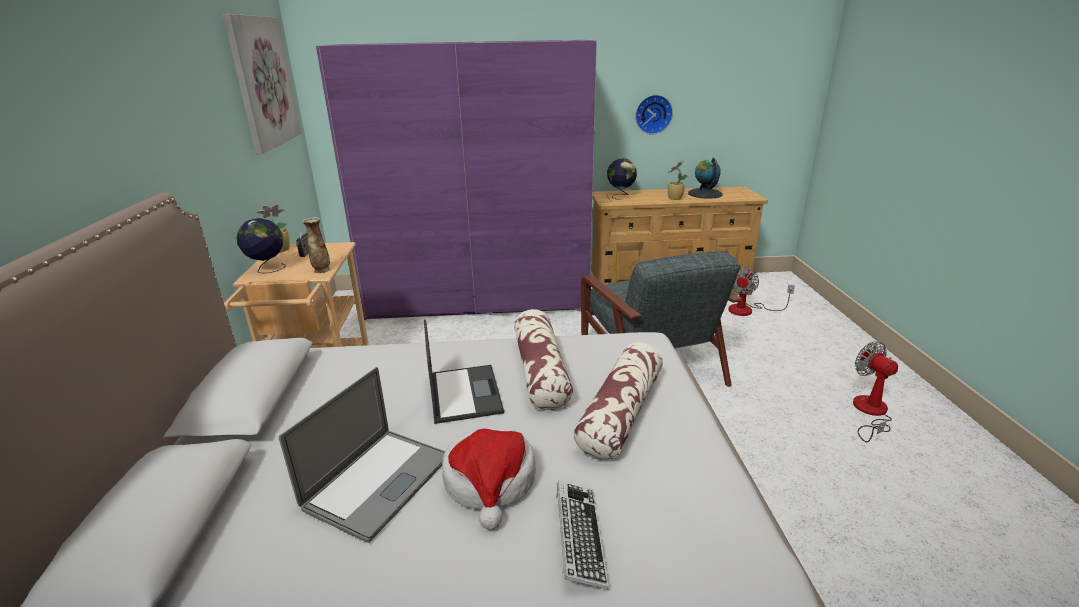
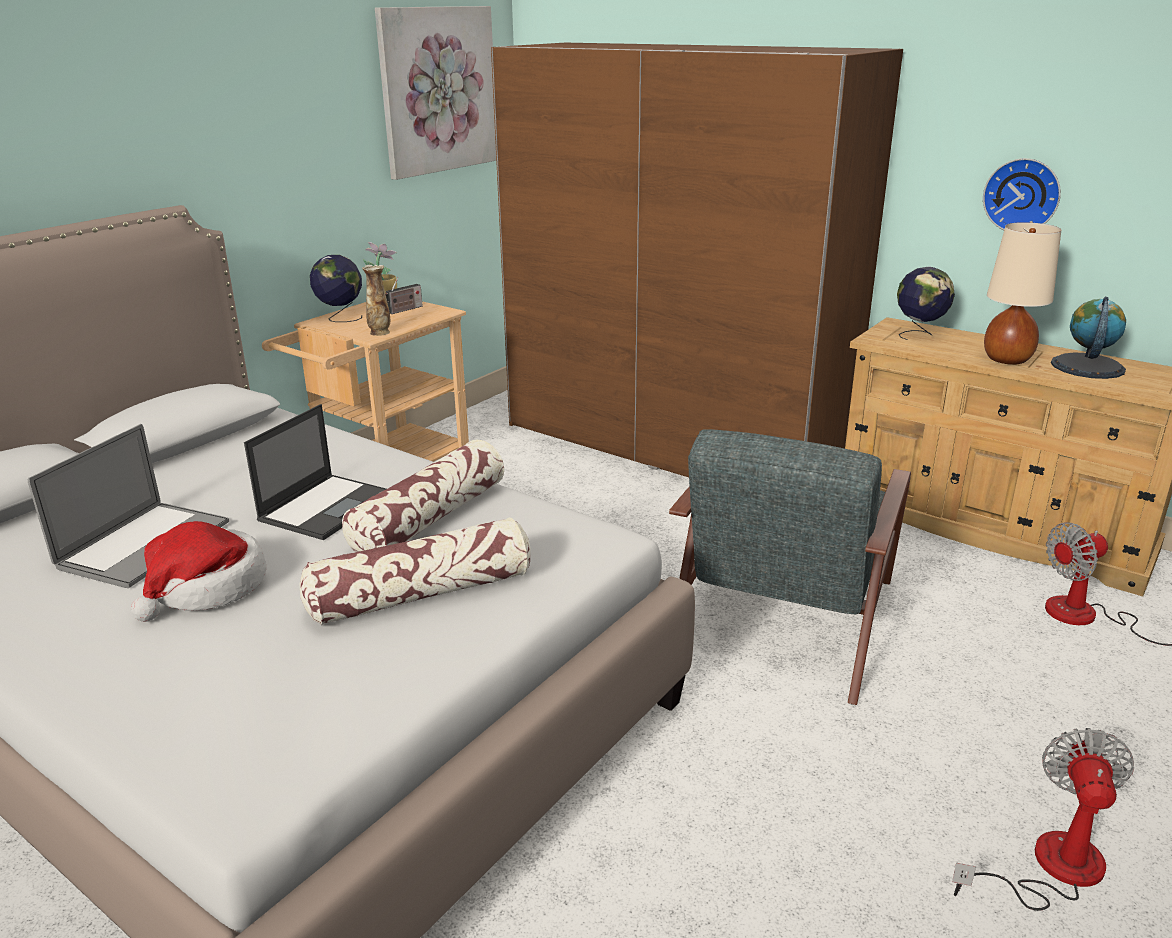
camera: 40 degrees right, 0 degrees up
(378, 481) = (144, 544): laptop -> laptop turned 45 degrees counterclockwise
(479, 299) = (671, 446): purple wardrobe -> brown wardrobe
(579, 537) = (180, 665): keyboard -> none
(674, 198) = (1007, 360): potted plant -> beige table lamp

